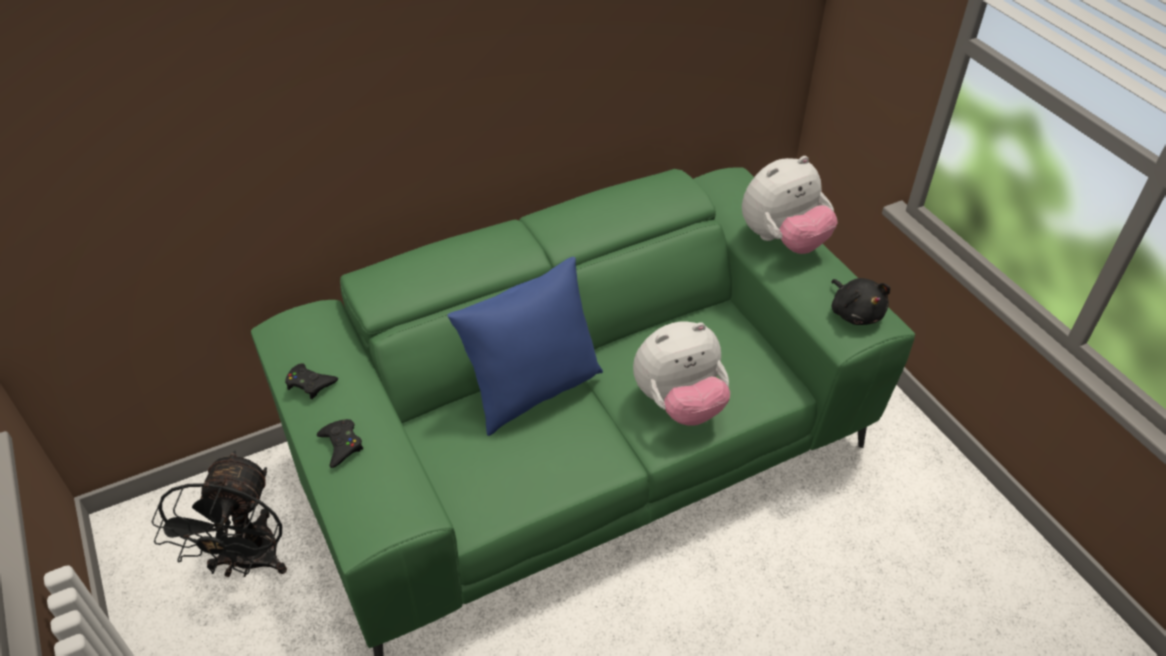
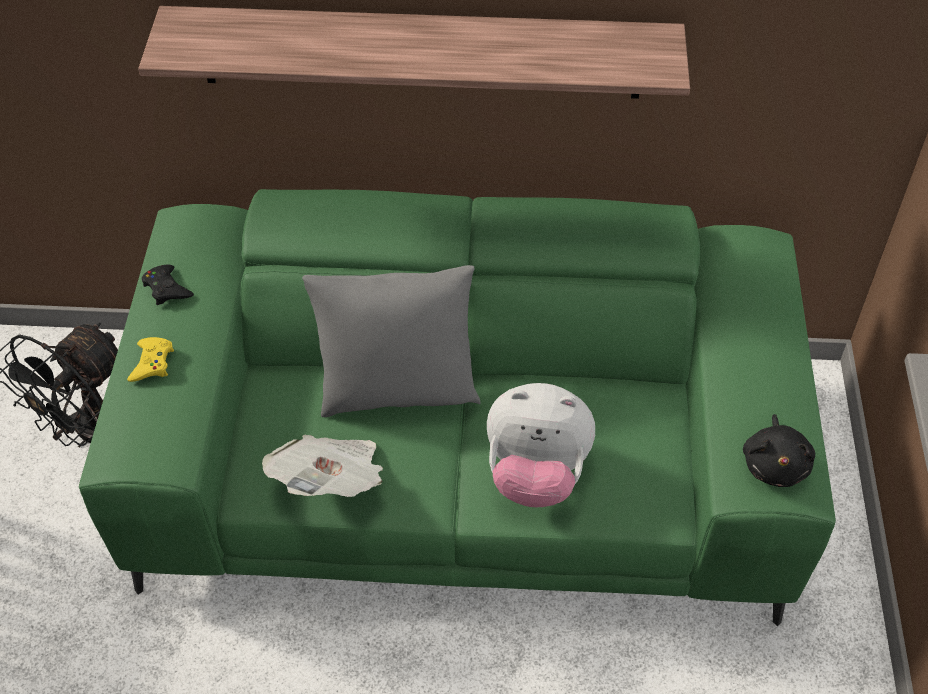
camera: 30 degrees right, 5 degrees up
(341, 445) = (152, 363): black game controller -> yellow game controller
(460, 103) = (421, 52): none -> shelf
(532, 390) = (397, 390): blue pillow -> grey pillow
(533, 479) = (331, 482): none -> newspaper
(783, 240) = (759, 342): plush toy -> none

